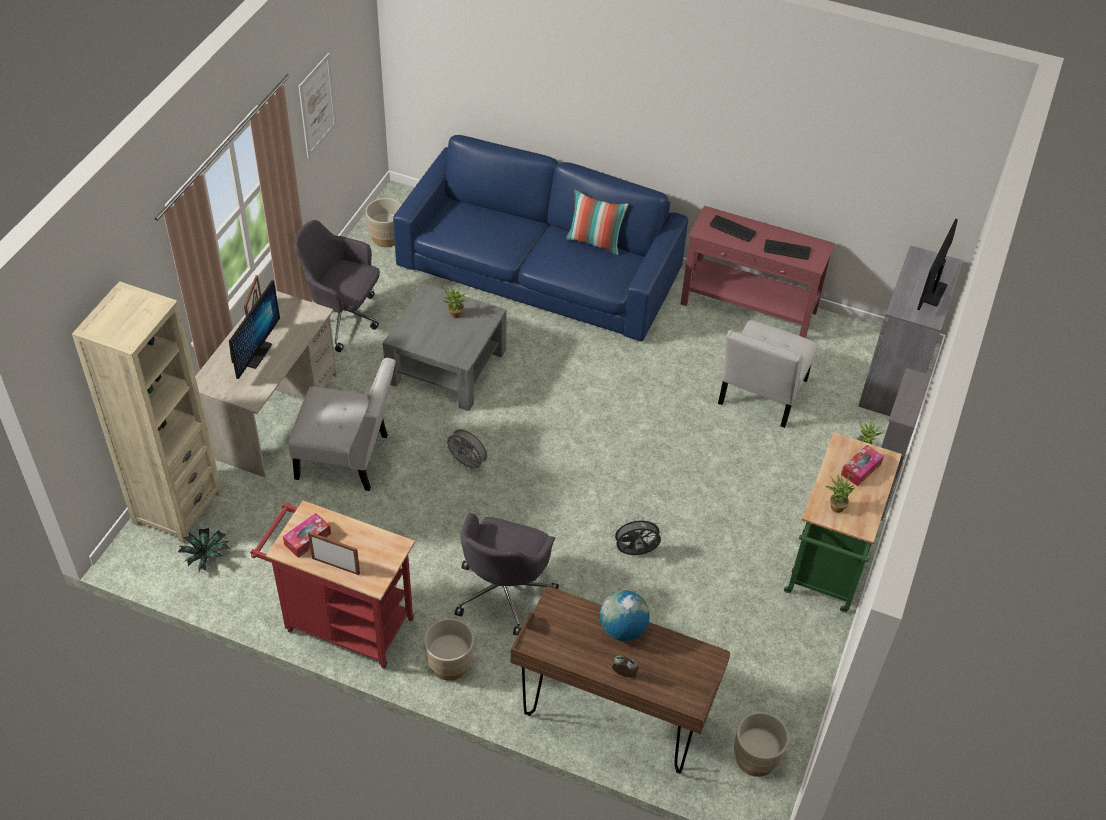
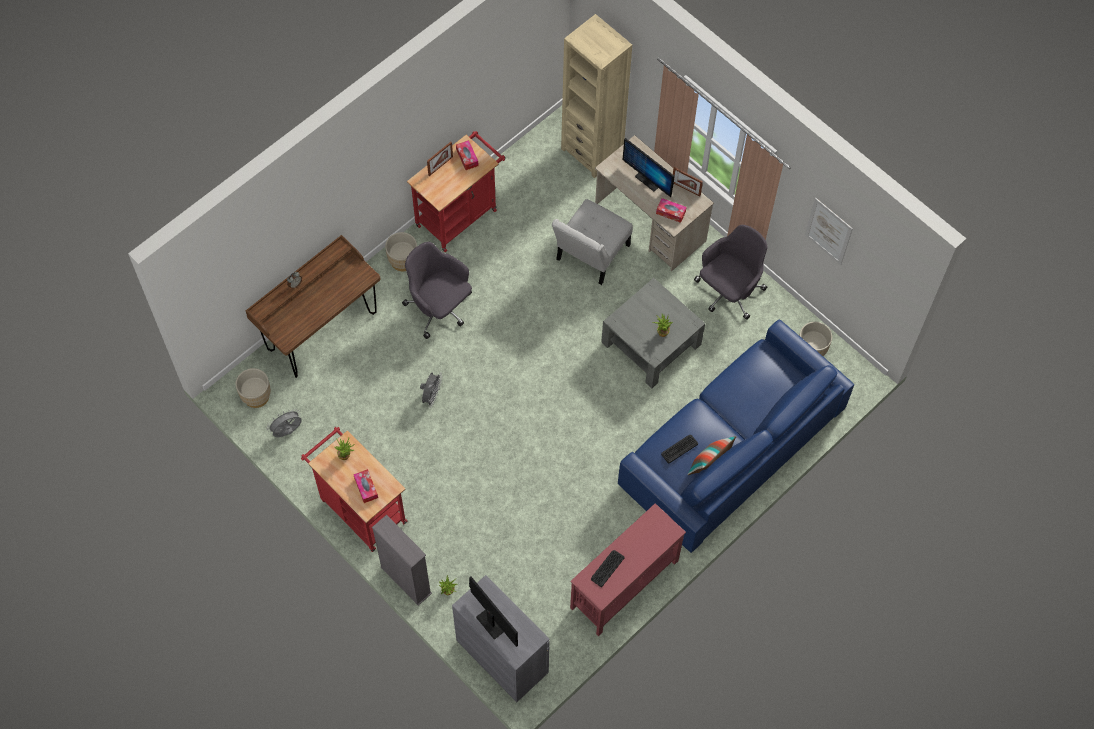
camera: 115 degrees right, 15 degrees up
(206, 556) = (545, 158): potted plant -> none
(298, 320) = (670, 212): none -> tissue box
(467, 464) = (553, 324): grey fan -> grey fan (287, 432)
(622, 629) = (330, 303): globe -> none
(732, 229) = (648, 539): keyboard -> keyboard (679, 448)
(760, 395) = (530, 545): white chair -> none
(827, 570) = (360, 508): green cart -> red cart

